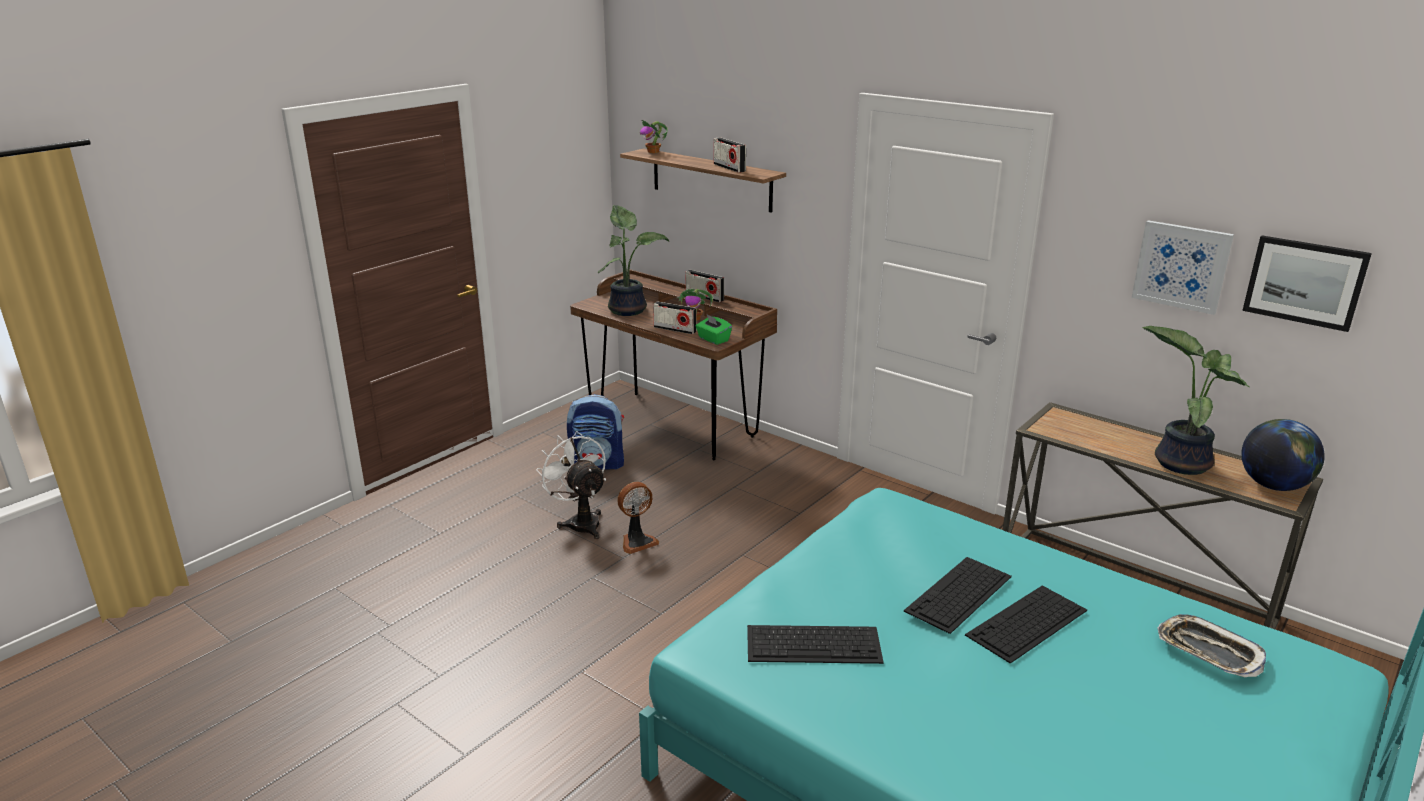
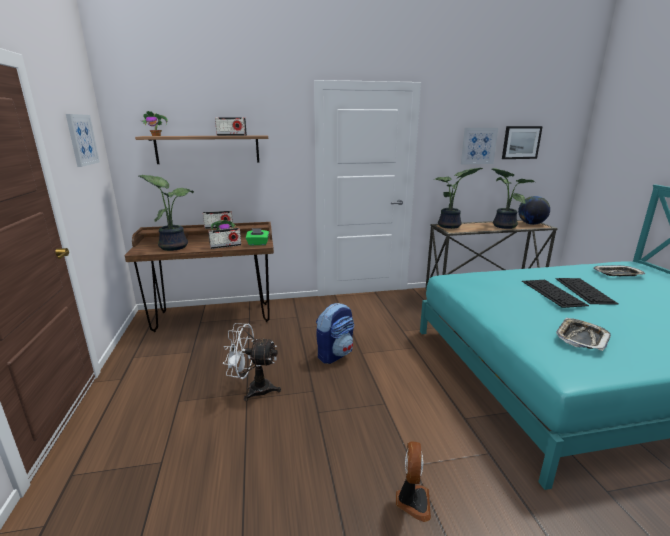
camera: 50 degrees left, 5 degrees down
(553, 156) = (81, 140): none -> picture
(598, 463) = (205, 354): backpack -> backpack (335, 354)
(637, 542) = (304, 378): fan -> fan (412, 501)
(815, 644) = (581, 338): keyboard -> tray
(1068, 420) = (450, 226): none -> potted plant

